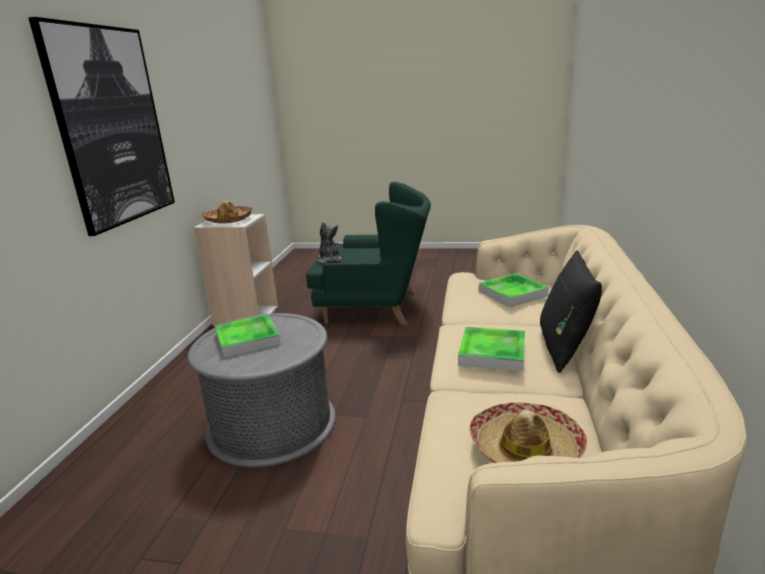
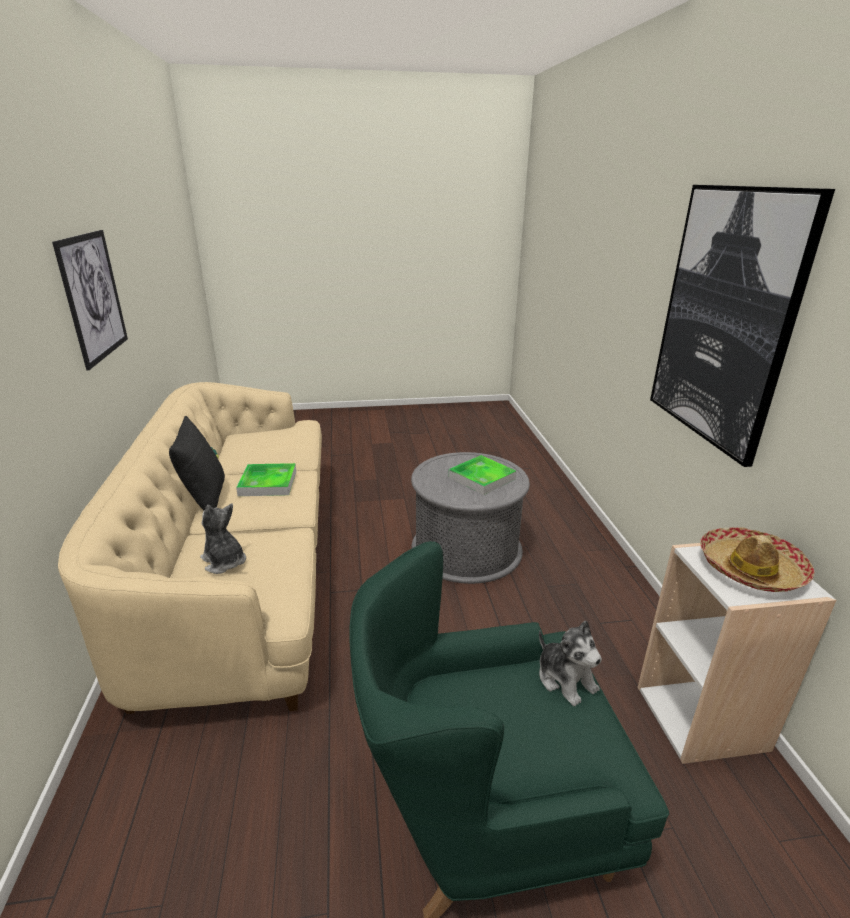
camera: 160 degrees right, 5 degrees up
(512, 293) = (224, 562): tray -> plush toy
(526, 449) = (262, 436): hat -> none
(704, 104) = (93, 297): none -> picture

